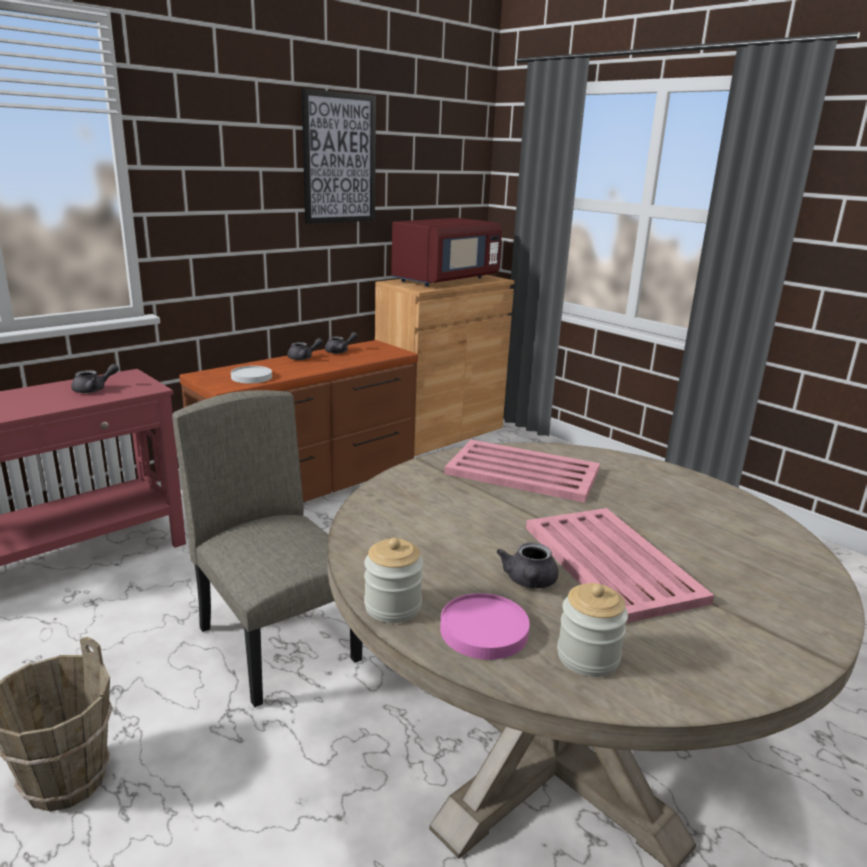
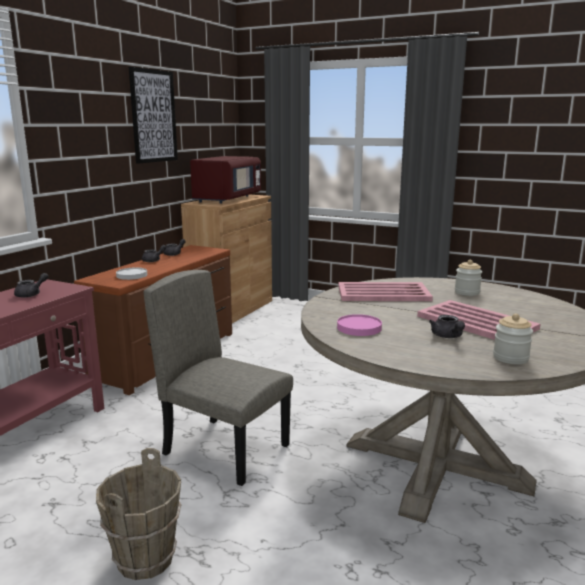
camera: 20 degrees left, 5 degrees down
(393, 606) = (394, 358): jar -> jar (467, 292)
(483, 630) = (451, 358): pink plate -> pink plate (359, 328)

